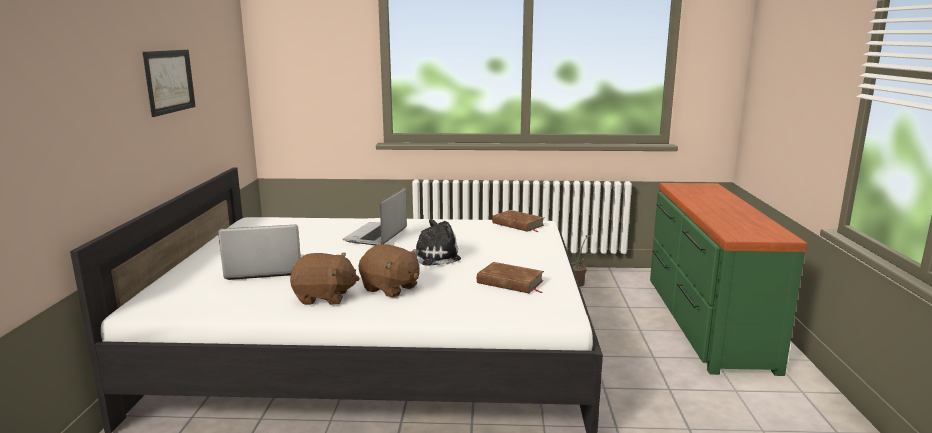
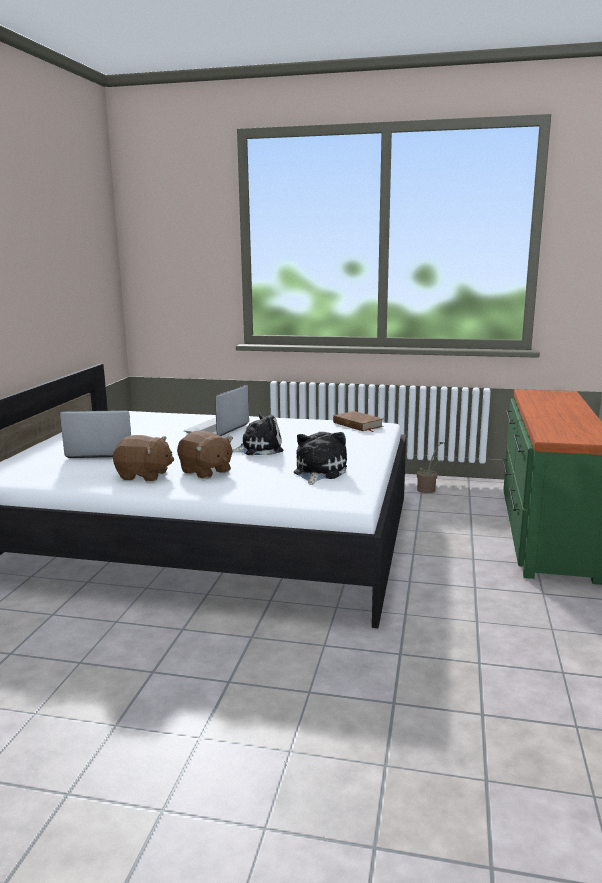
camera: 10 degrees right, 0 degrees up
(169, 81) = (35, 281): picture -> none
(510, 282) = (318, 472): brown book -> plush toy

